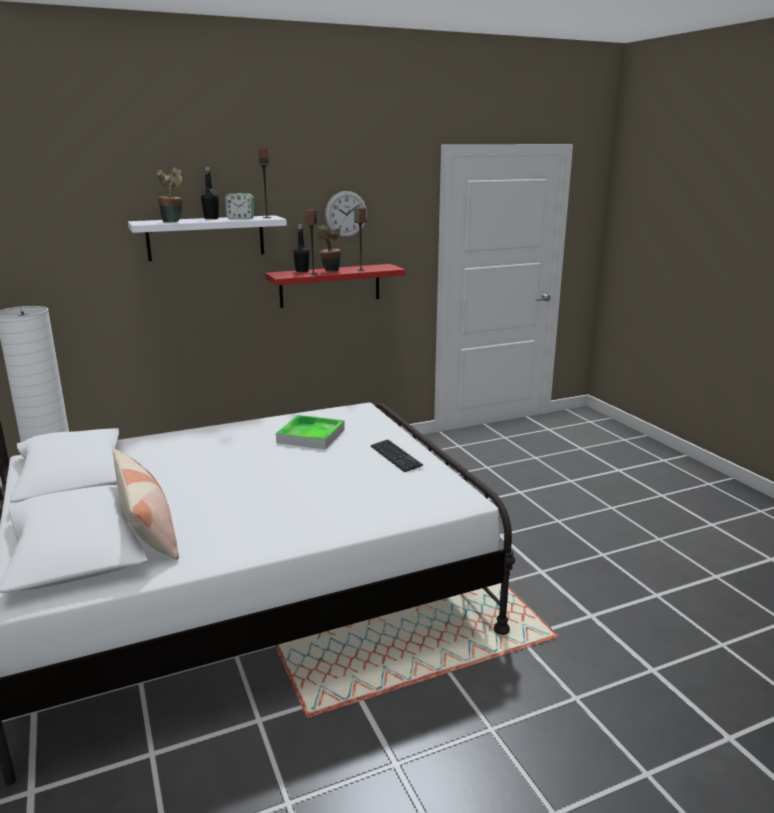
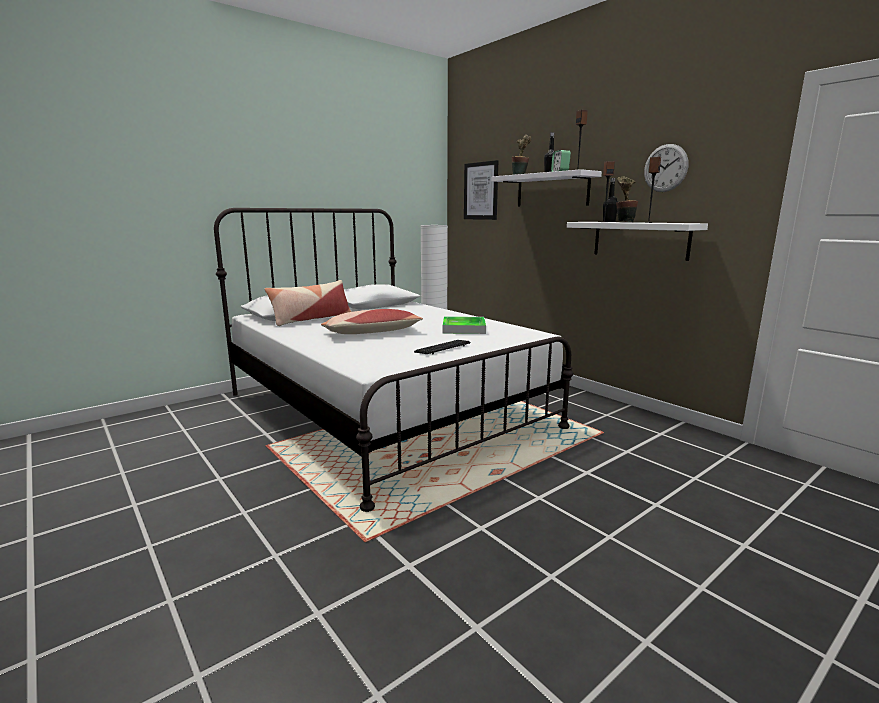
camera: 75 degrees right, 5 degrees down
(59, 241) = (481, 191): none -> picture
(288, 488) = (371, 333): none -> pillow
(330, 285) = (640, 240): red shelf -> white shelf

